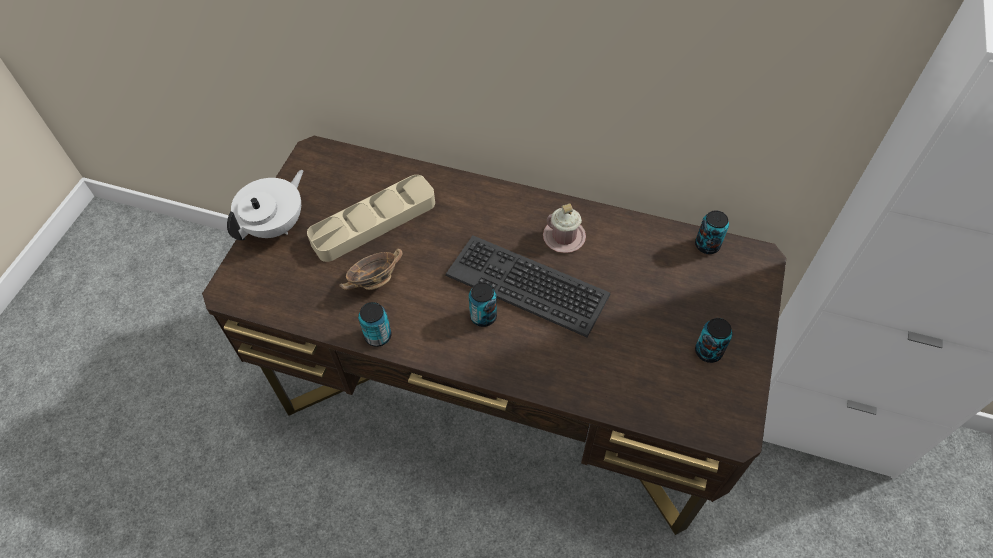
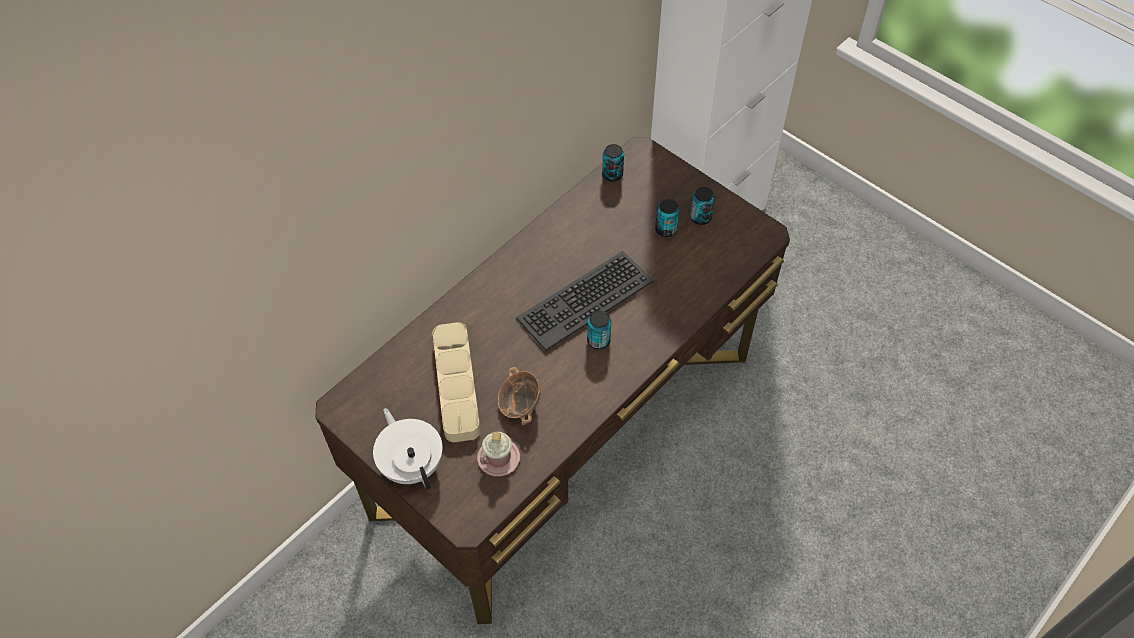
camera: 65 degrees left, 0 degrees up
(378, 336) = (578, 420): can -> can (665, 229)
(564, 237) = (553, 258): pink mug -> pink mug (498, 458)

